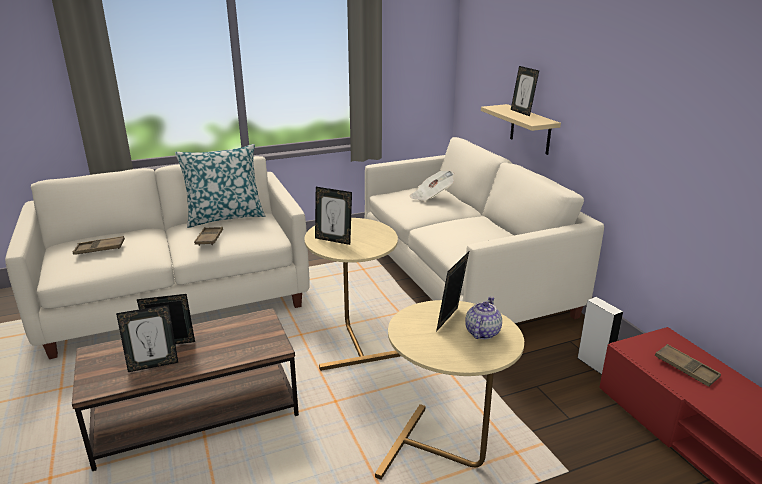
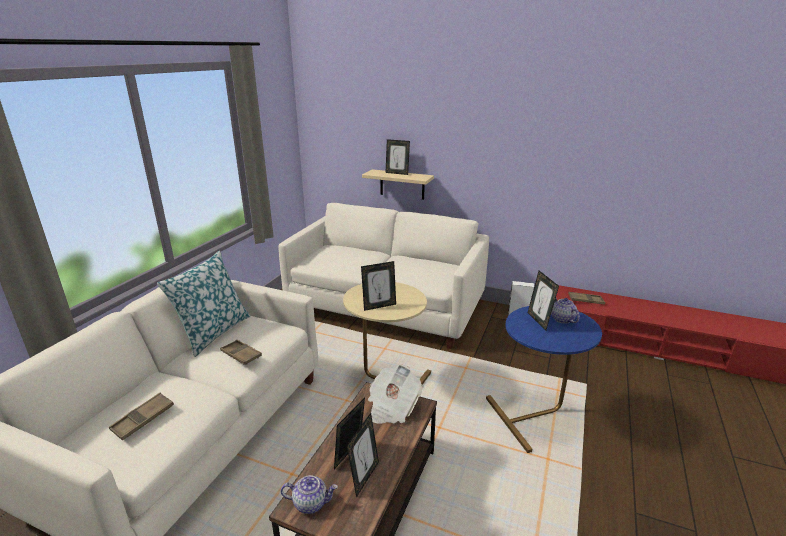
camera: 45 degrees left, 0 degrees up
(104, 356) = (311, 503): none -> teapot
(431, 197) = (348, 253): newspaper -> newspaper (392, 407)
(444, 457) = (536, 416): beige side table -> blue side table

